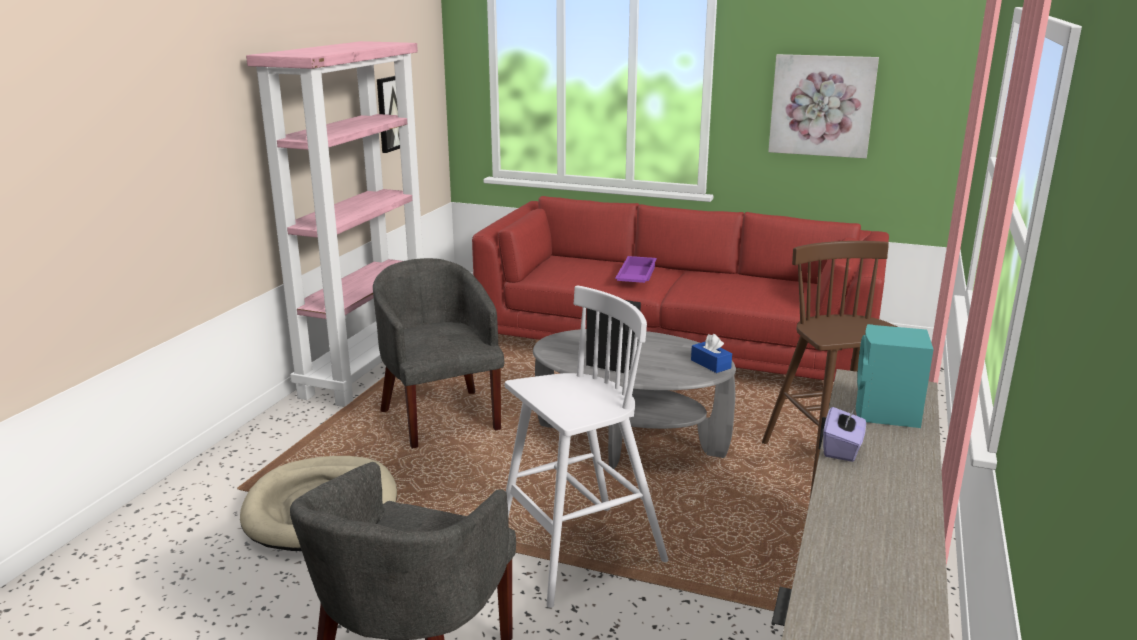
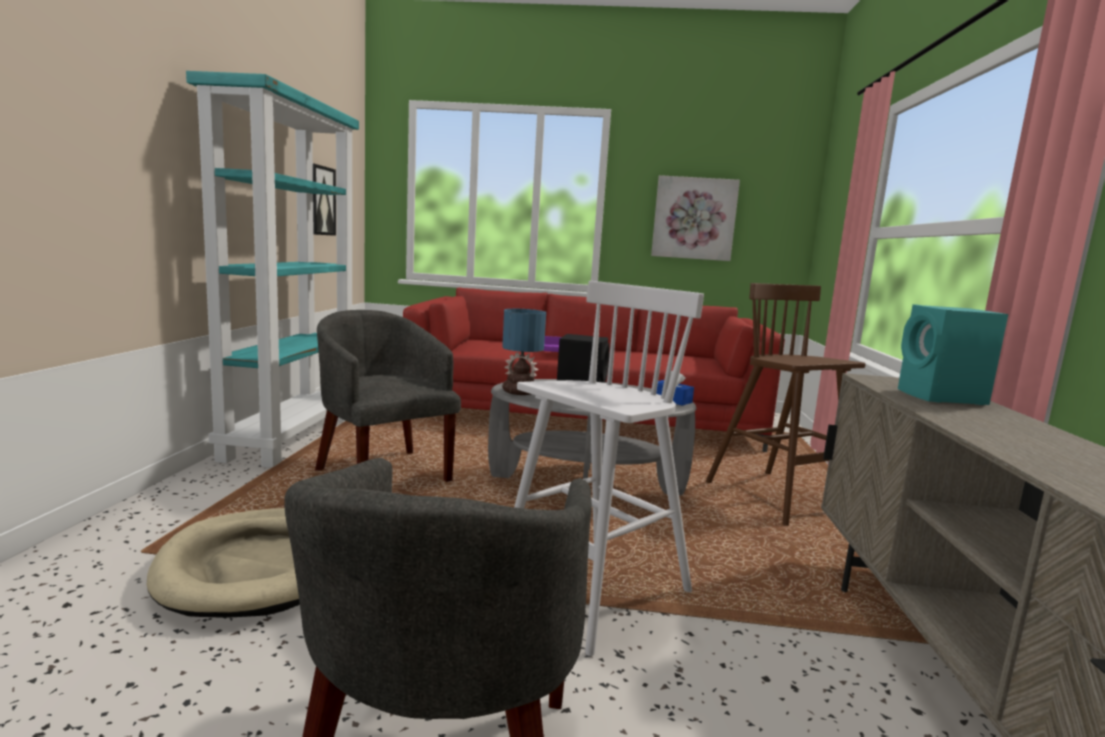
camera: 15 degrees left, 10 degrees down
(367, 368) = (291, 436): pink bookcase -> turquoise bookcase
(560, 350) = (521, 391): none -> table lamp
(842, 449) = (949, 419): purple tissue box -> none

